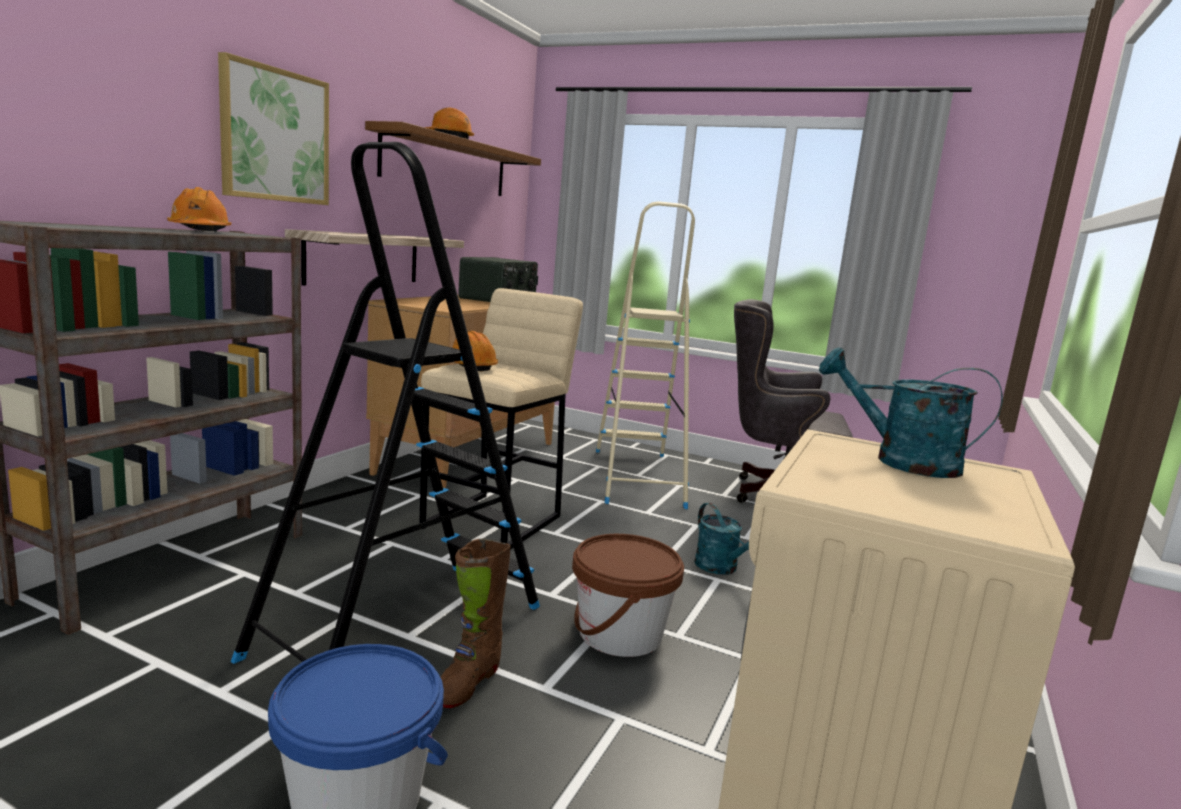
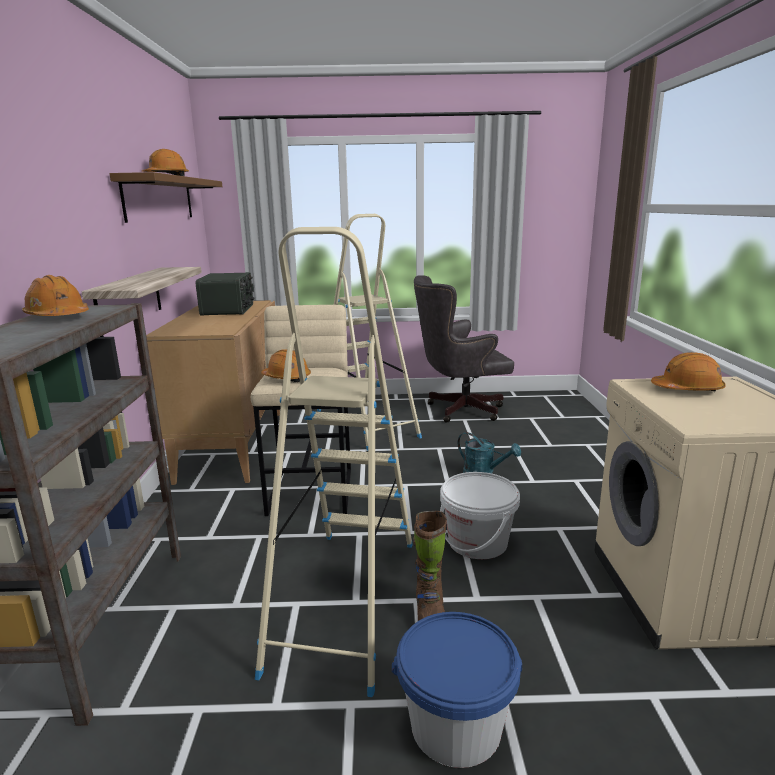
camera: 25 degrees left, 5 degrees up
(275, 135) = (59, 204): picture -> none
(401, 630) = (346, 599): black step ladder -> beige step ladder
(620, 633) = (477, 542): brown bucket -> white bucket
(901, 461) = (687, 389): turquoise watering can -> orange hard hat

